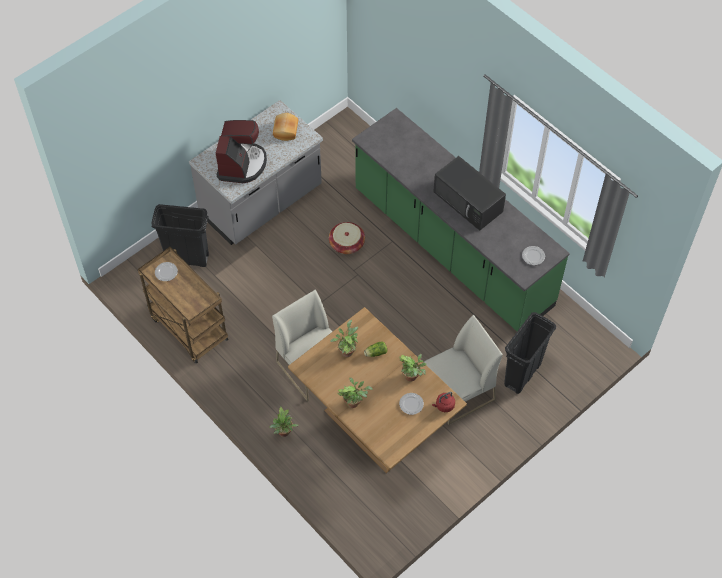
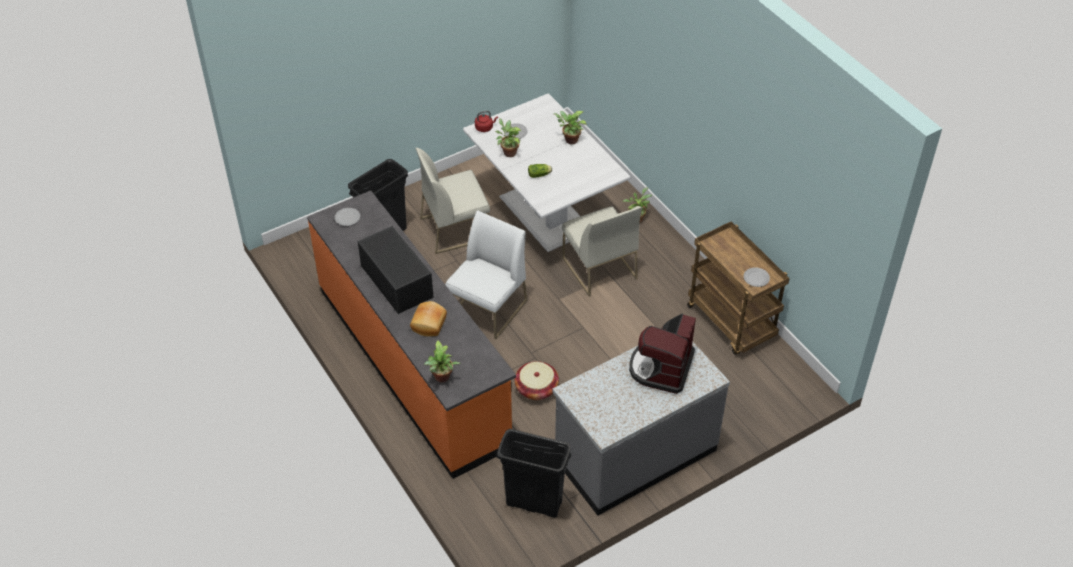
camera: 170 degrees left, 10 degrees down
(188, 258) = (731, 398): black trash can -> black trash can (533, 503)
(285, 130) = (600, 403): bread -> bread (429, 324)
(346, 350) = (568, 180): potted plant -> potted plant (442, 378)
(375, 424) = (544, 214): brown dining table -> white dining table
(404, 310) = (488, 309): none -> white chair
(451, 249) = (413, 365): green counter -> orange counter

